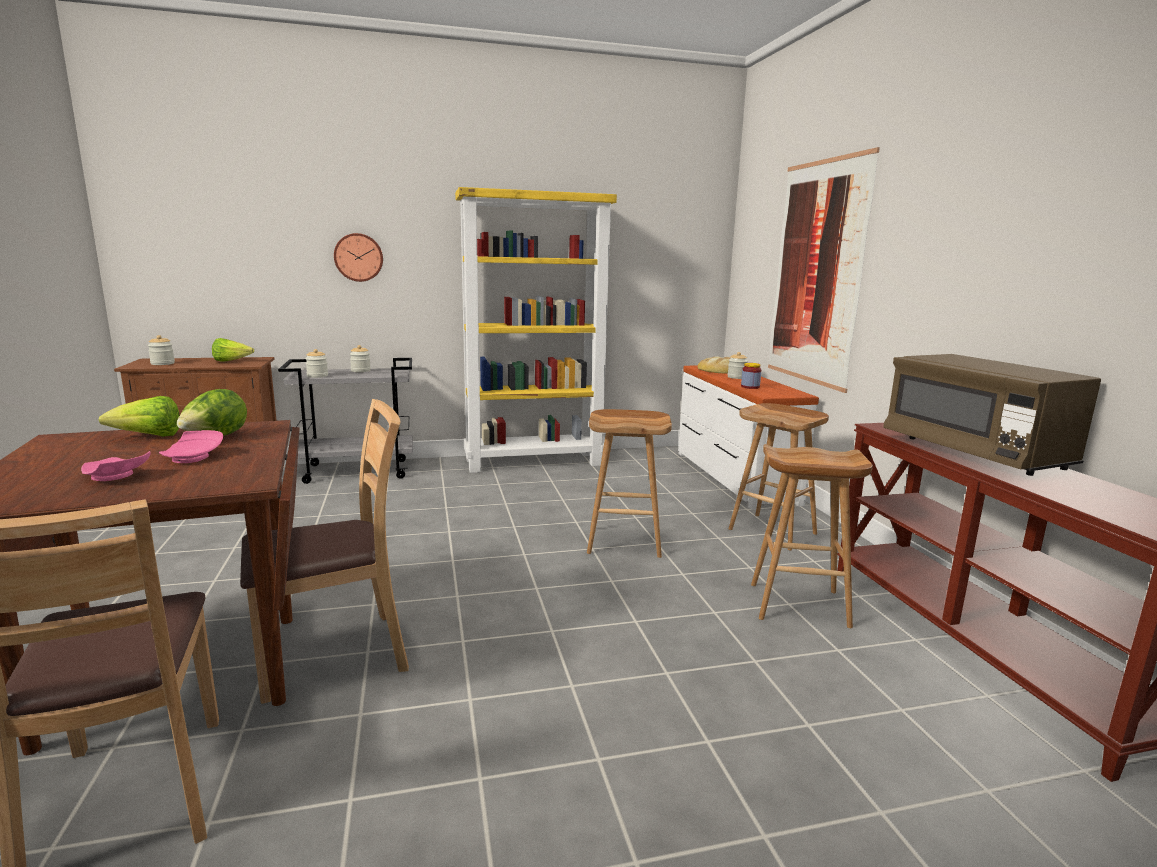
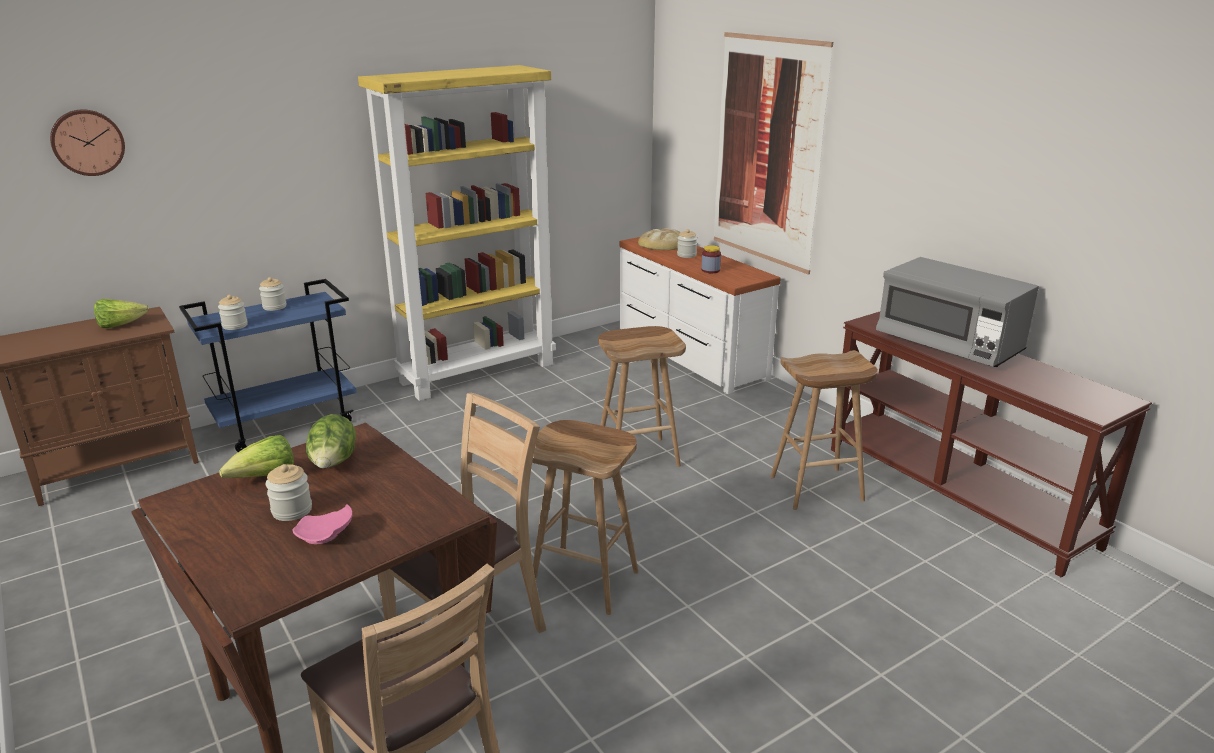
camera: 20 degrees left, 10 degrees up
(162, 363) = (35, 345): jar -> jar (292, 510)
(194, 457) = (357, 495): pink plate -> none
(358, 257) = (247, 168): wall clock -> wall clock (87, 142)
(358, 471) = (287, 423): grey cart -> blue cart
(773, 531) = (759, 415): brown stool -> brown stool (586, 581)
(974, 452) = (948, 345): brown microwave -> grey microwave

